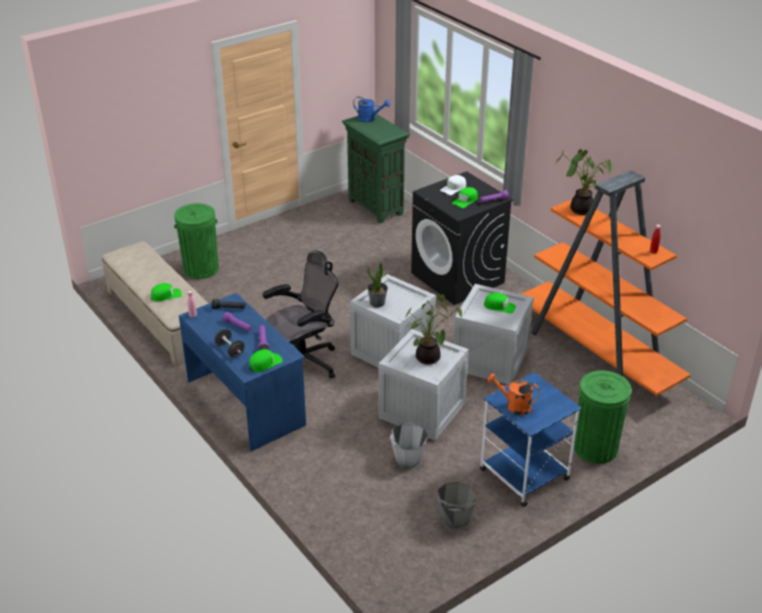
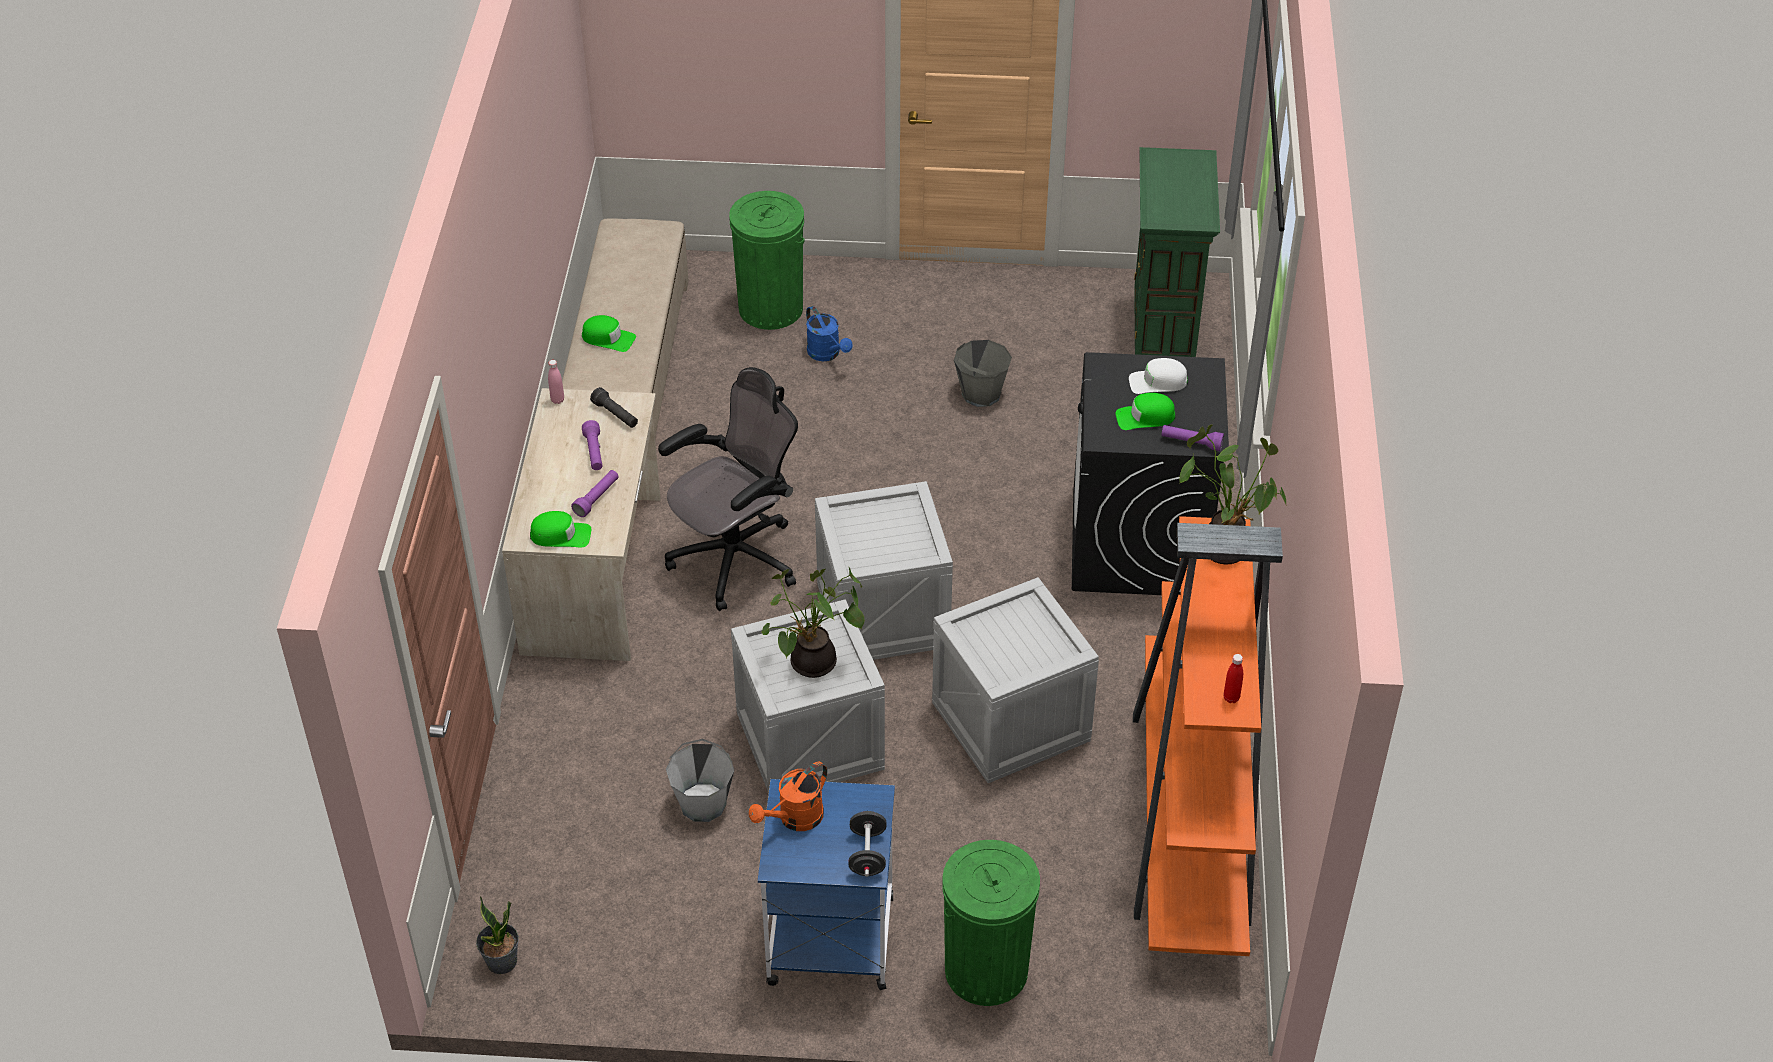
camera: 40 degrees right, 10 degrees up
(230, 350) = (542, 486): black dumbbell -> black dumbbell (867, 854)
(246, 402) = (594, 574): blue desk -> beige desk
(303, 363) = (735, 558): office chair -> office chair turned 45 degrees counterclockwise
(369, 119) = (1188, 166): blue watering can -> blue watering can (827, 354)
(377, 303) = (855, 524): potted plant -> potted plant (502, 962)
(455, 519) = (657, 936): grey bucket -> grey bucket (981, 393)
(499, 306) = (1029, 641): green cap -> none
(514, 406) = (795, 819): orange watering can -> orange watering can turned 105 degrees counterclockwise

